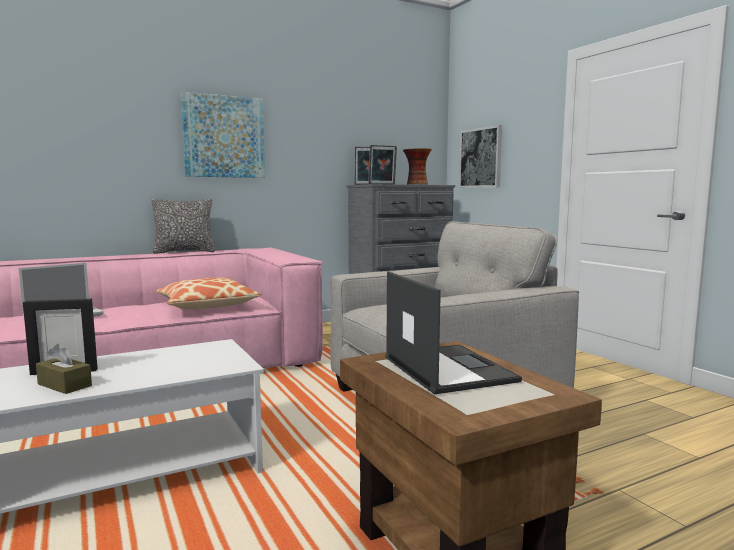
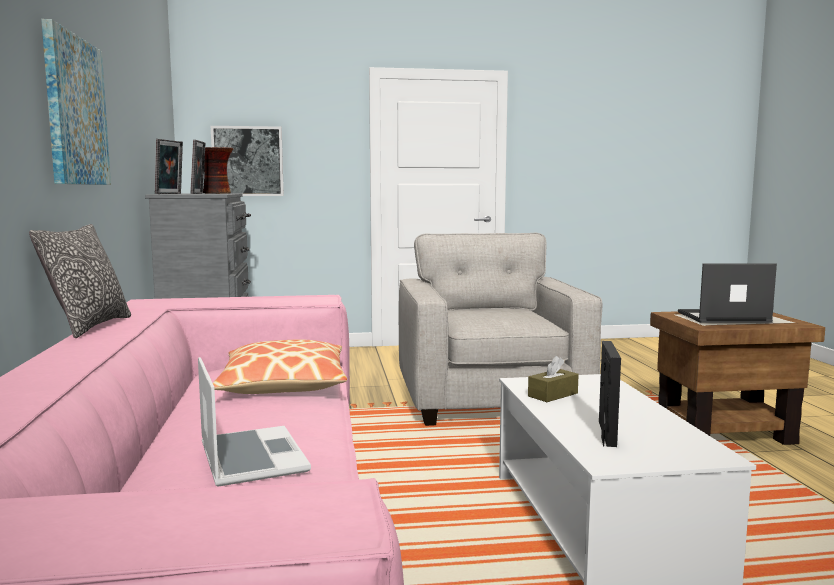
camera: 70 degrees left, 0 degrees up
(64, 385) = (654, 430): brown tissue box -> brown tissue box (553, 395)

